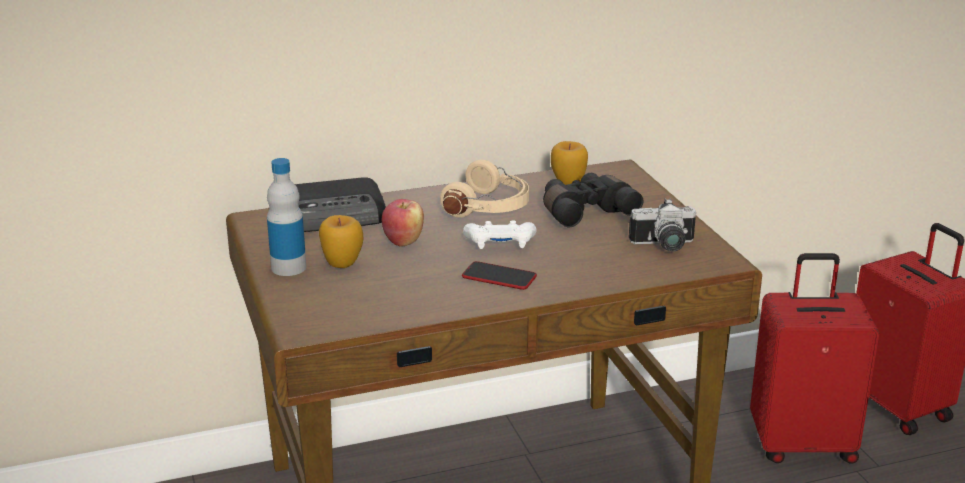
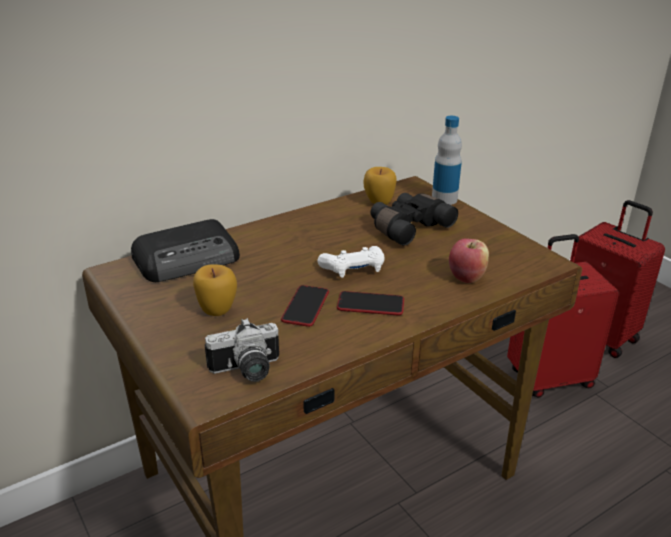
camera: 15 degrees left, 5 degrees up
(288, 267) = (166, 322): bottle -> bottle (444, 199)
(403, 241) = (264, 278): apple -> apple (466, 277)
(431, 271) = (305, 307): none -> phone
(489, 207) = (325, 234): beige headphones -> none
(664, 246) = (491, 253): camera -> camera (247, 371)

